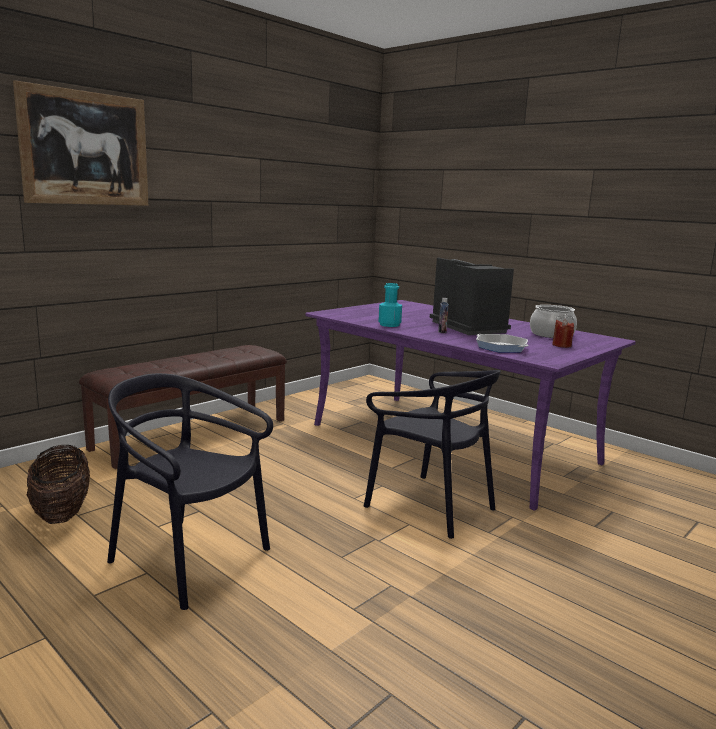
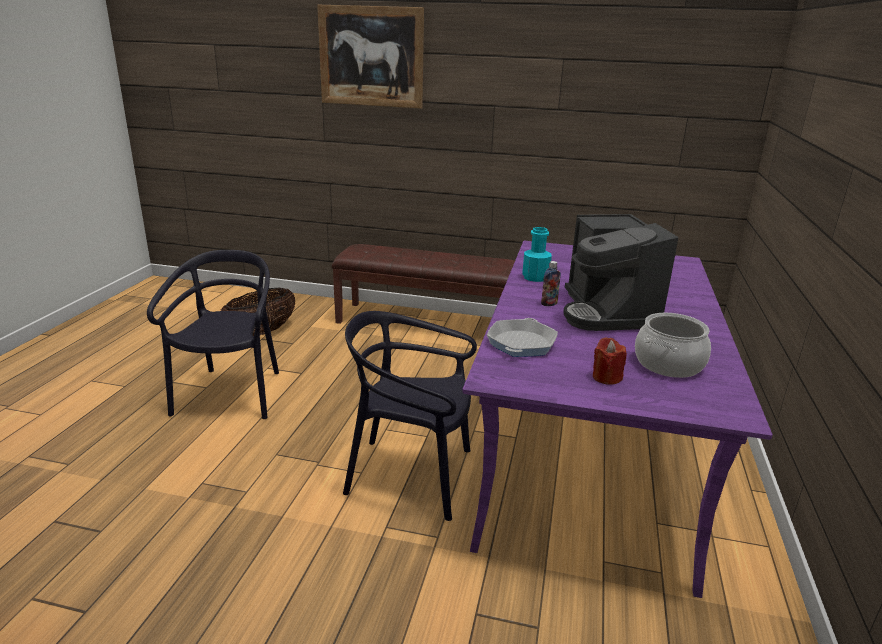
camera: 60 degrees right, 10 degrees up
(430, 506) = (411, 475): black chair -> black chair turned 90 degrees clockwise
(469, 327) = (608, 312): coffee machine -> coffee machine turned 135 degrees clockwise

